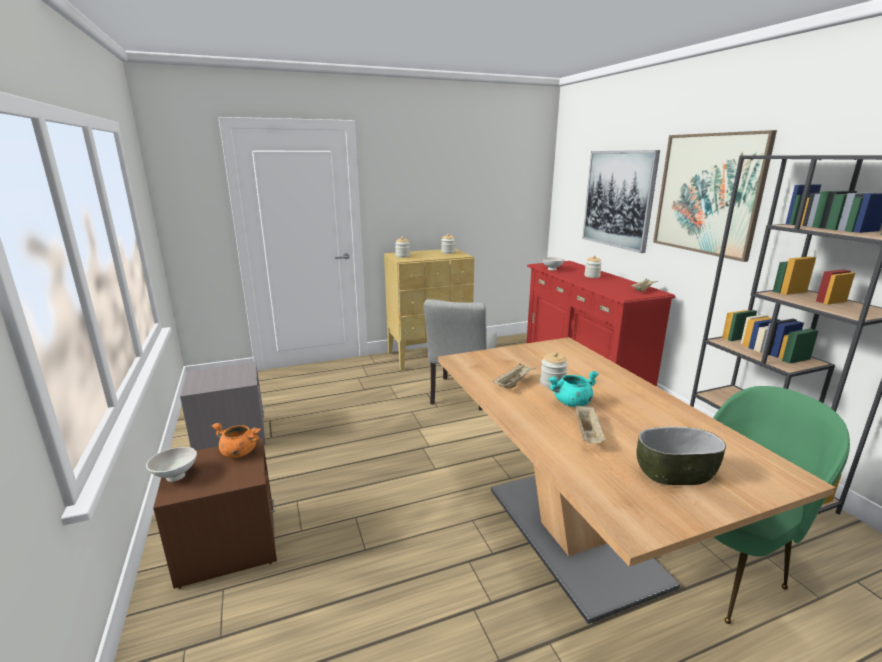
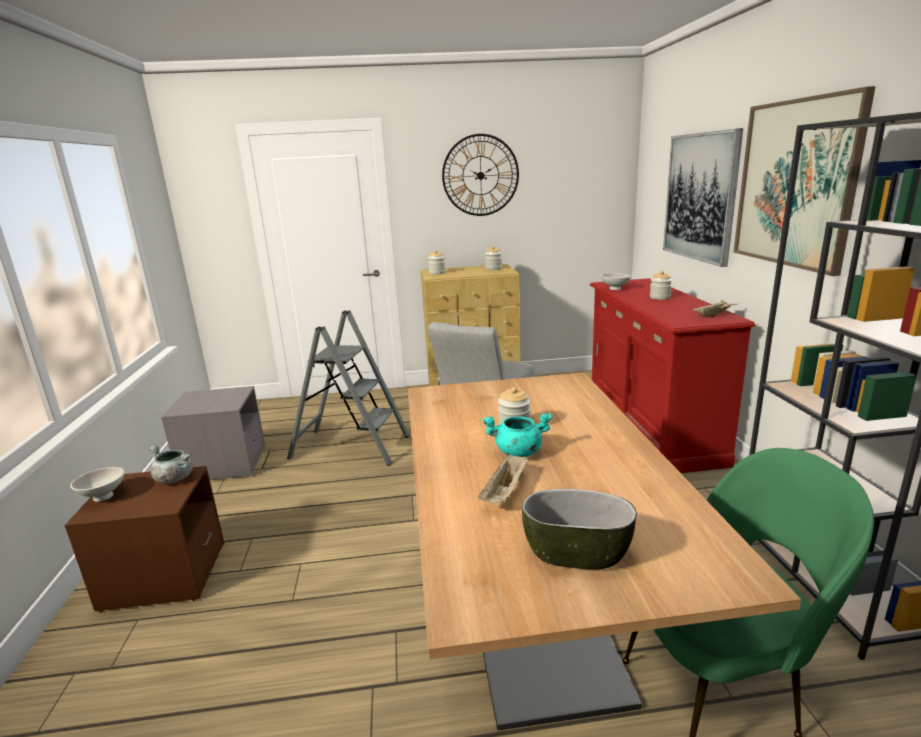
camera: 15 degrees right, 0 degrees up
(239, 452) = (174, 478): orange cooking pot -> grey cooking pot
(344, 410) = (349, 446): none -> grey step ladder
(435, 174) = (480, 175): none -> wall clock
(513, 383) = (467, 424): beige tray -> none

